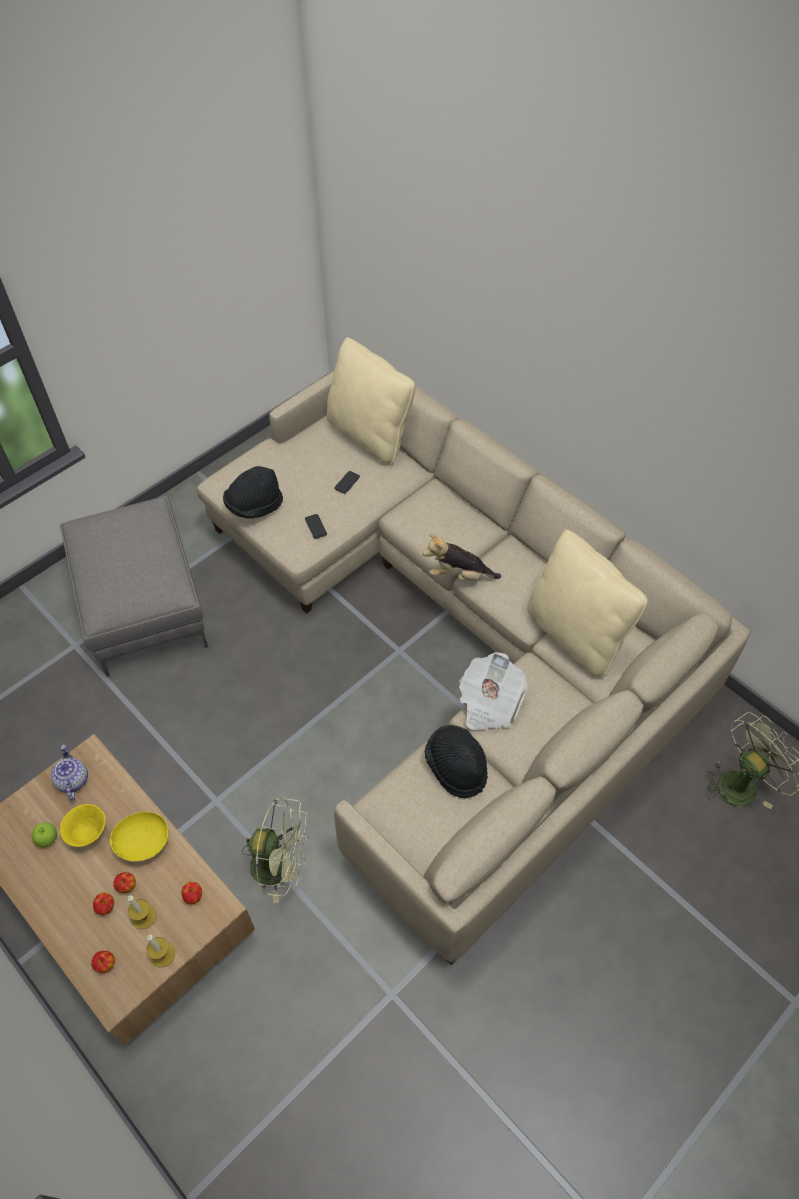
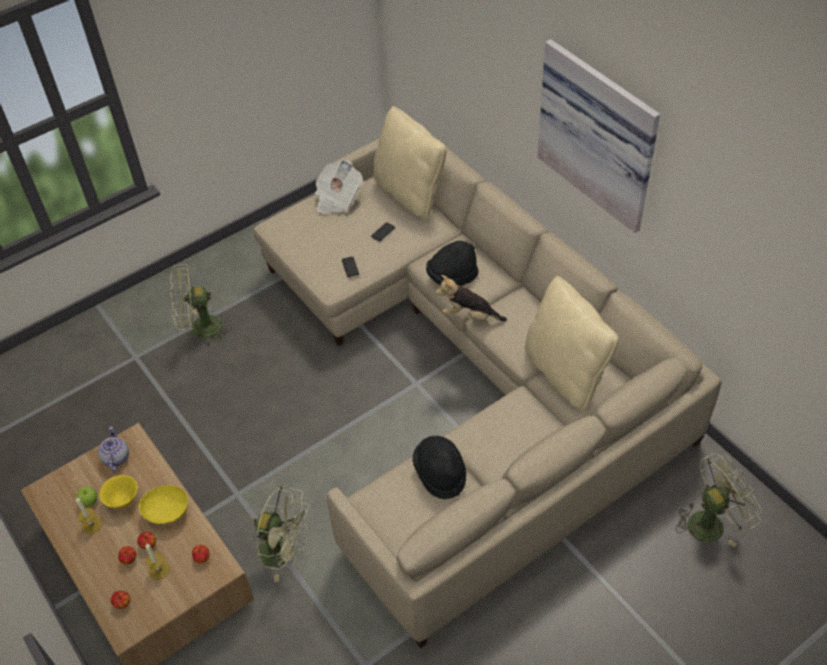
camera: 10 degrees right, 5 degrees down
(145, 606) = (200, 329): grey ottoman -> green fan
(162, 954) = (170, 601): candle -> candle (91, 525)
(254, 505) = (299, 246): black hat -> black hat (452, 276)
(489, 703) = (478, 423): newspaper -> newspaper (337, 199)
(609, 364) = (600, 133): none -> picture

